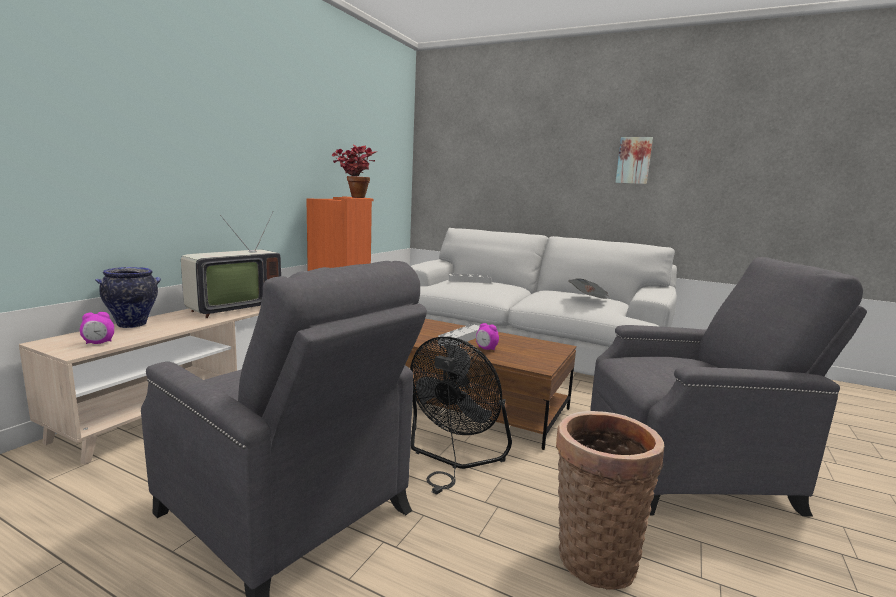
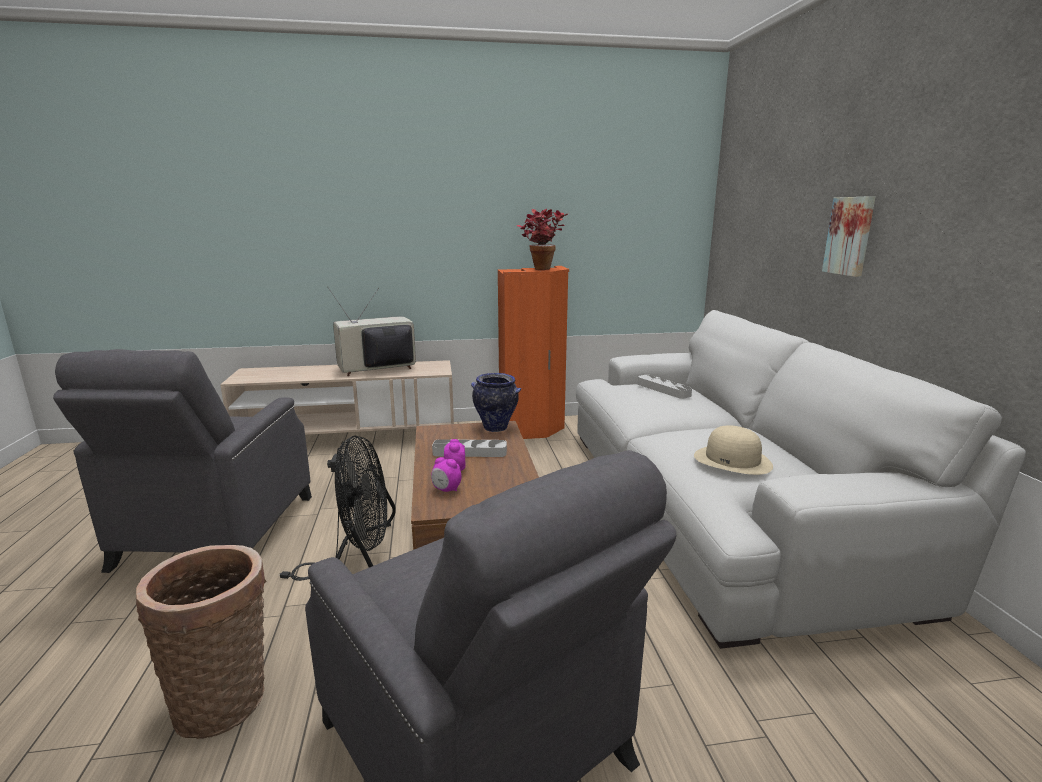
camera: 55 degrees right, 5 degrees up
(98, 343) = (257, 377): alarm clock -> alarm clock (446, 490)
(133, 324) = (303, 369): vase -> vase (496, 428)
(231, 308) = (379, 369): television -> television turned 150 degrees clockwise
(588, 300) = (733, 460): newspaper -> beige hat
(634, 160) = (978, 202): picture -> picture (850, 236)

